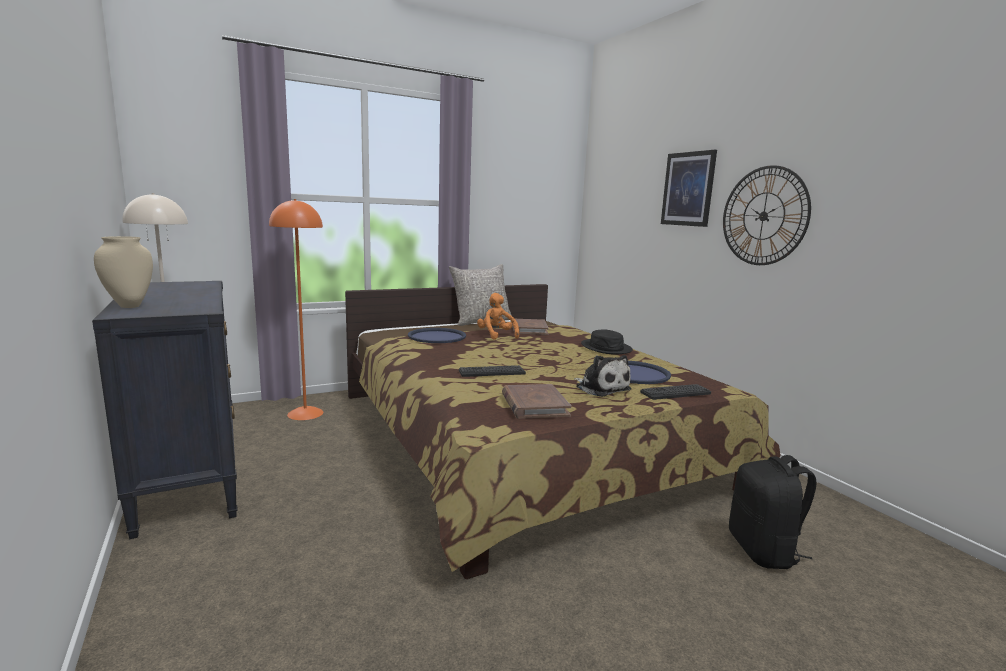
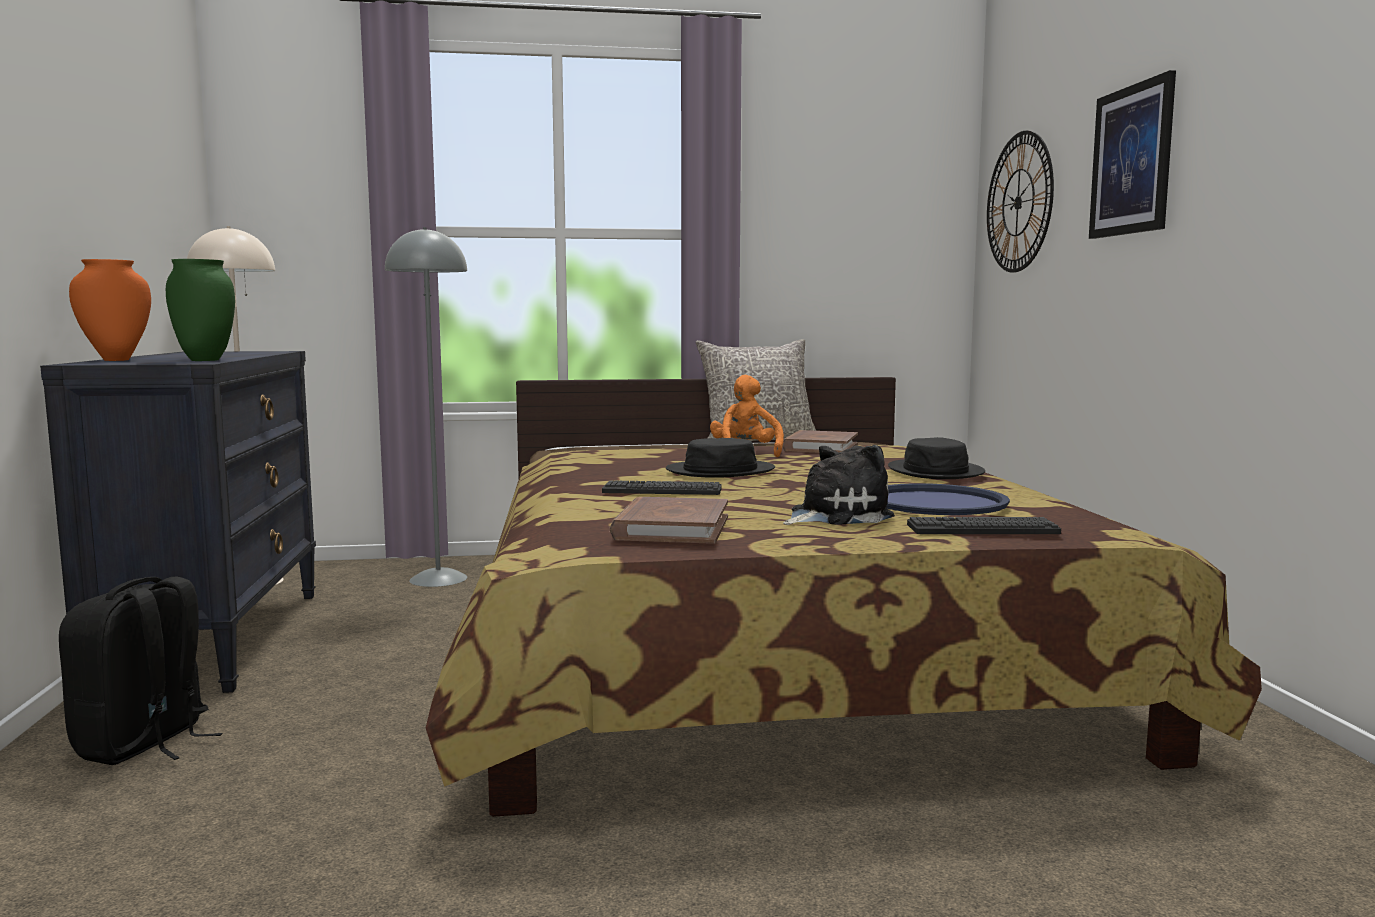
camera: 20 degrees right, 5 degrees down
(130, 306) = (116, 360): beige vase -> orange vase
(201, 305) = (206, 360): none -> green vase
(305, 413) = (439, 579): orange floor lamp -> grey floor lamp
(437, 336) = (638, 451): blue tray -> none
(502, 353) = (720, 471): none -> black hat
(601, 388) = (835, 516): plush toy -> plush toy turned 105 degrees counterclockwise
(763, 216) = (1258, 186): wall clock -> wall clock (1018, 202)
(764, 551) = (1130, 867): black backpack -> black backpack (144, 744)

